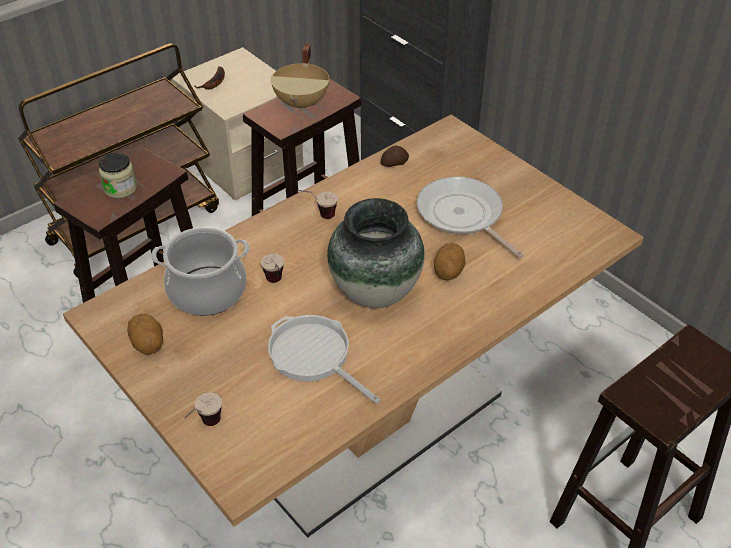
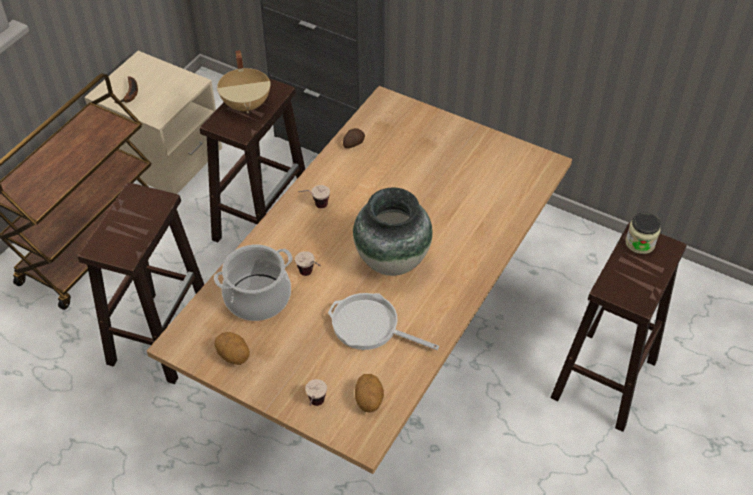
camera: 20 degrees left, 5 degrees up
(120, 188) = (129, 226): jar -> jar (640, 243)
(449, 272) = (440, 228): potato -> potato (369, 400)
(462, 216) = (429, 176): frying pan -> none

